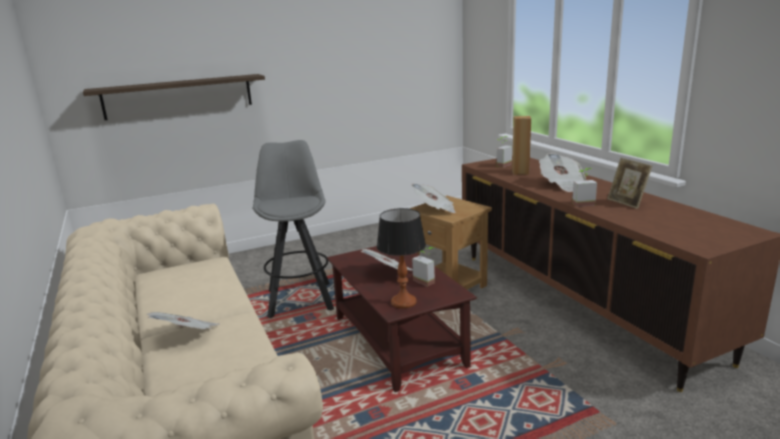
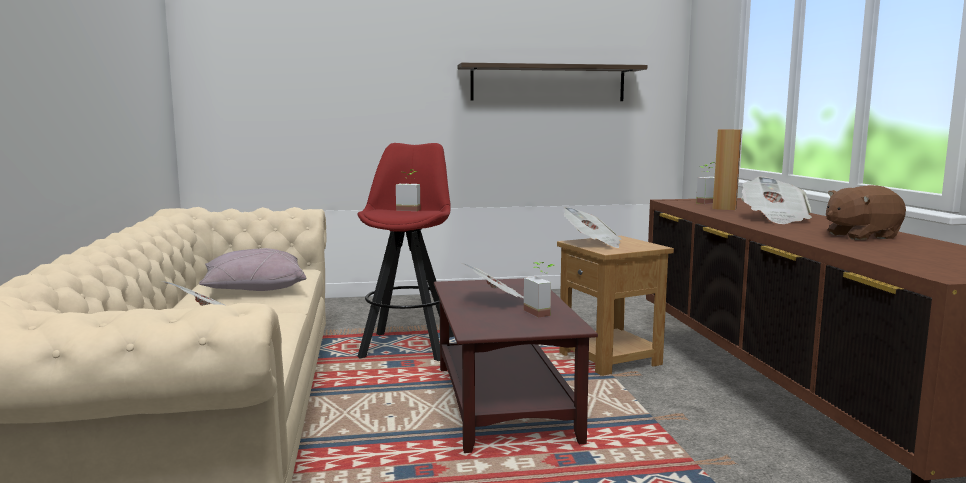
camera: 15 degrees right, 10 degrees down
(178, 96) = (321, 97): shelf -> shelf (548, 83)
(194, 291) = (254, 289): none -> purple pillow
(300, 298) = (409, 345): grey stool -> red stool
(403, 302) = (493, 326): table lamp -> none
(581, 203) = (788, 232): potted plant -> potted plant (409, 209)
(627, 202) = (860, 236): picture frame -> brown plush toy

